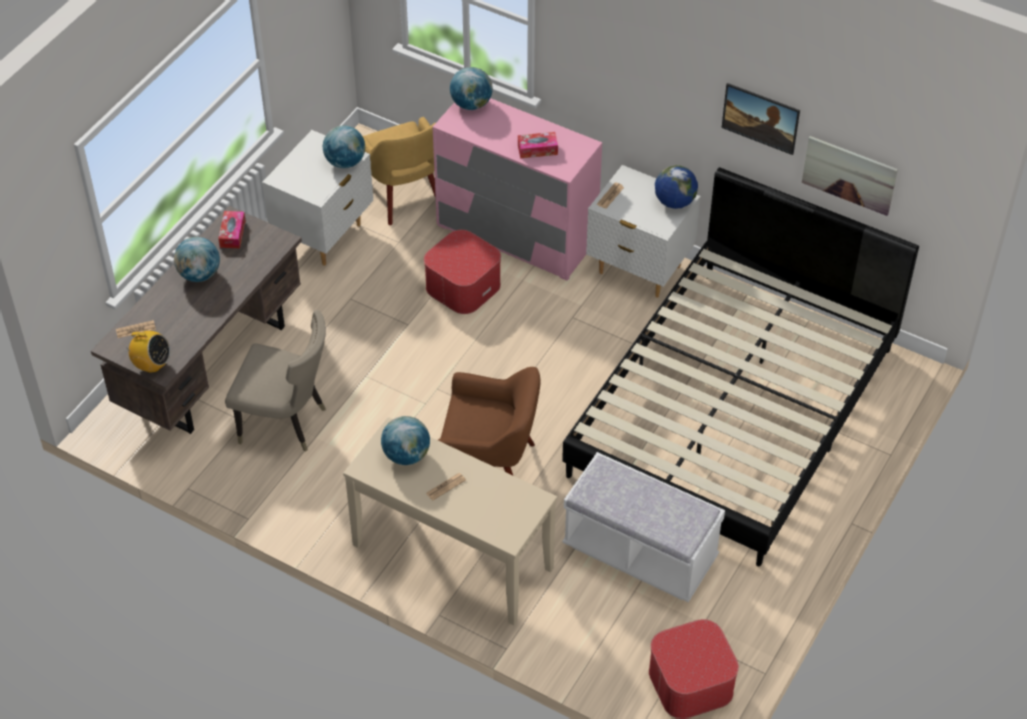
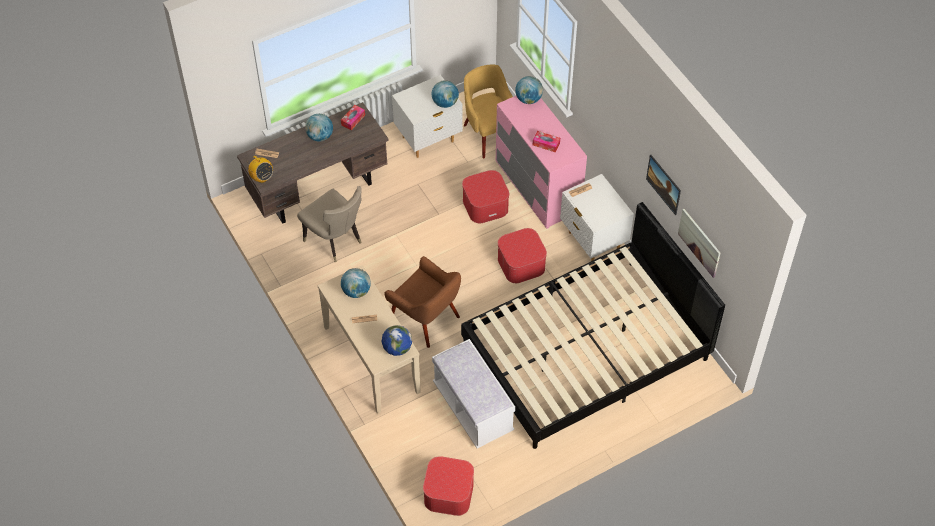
camera: 30 degrees right, 5 degrees up
(403, 195) = (489, 134): yellow armchair -> yellow armchair turned 150 degrees clockwise
(566, 339) = (521, 264): none -> ottoman
(674, 202) = (615, 211): globe -> globe (397, 348)

